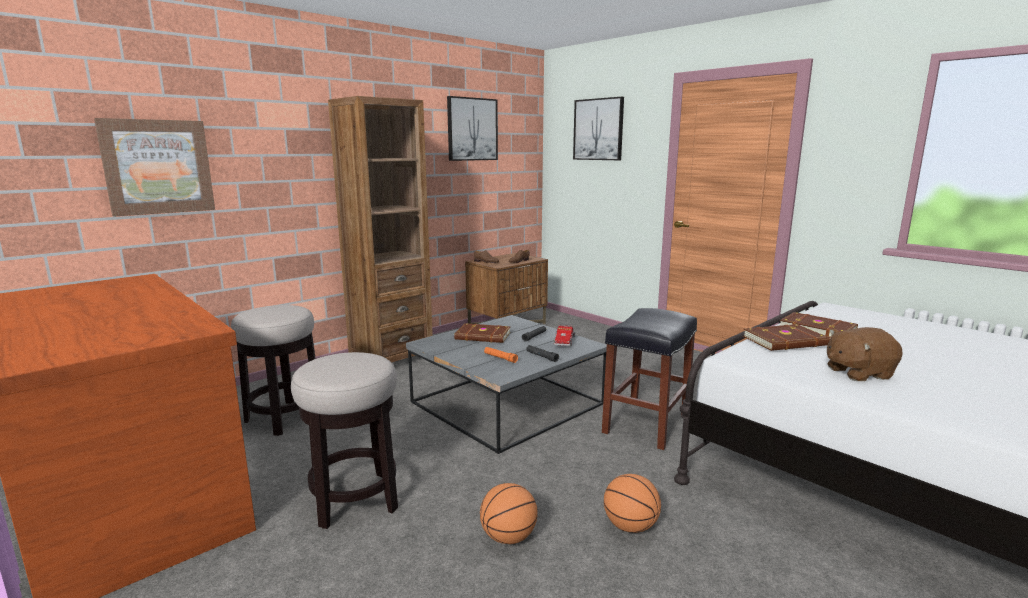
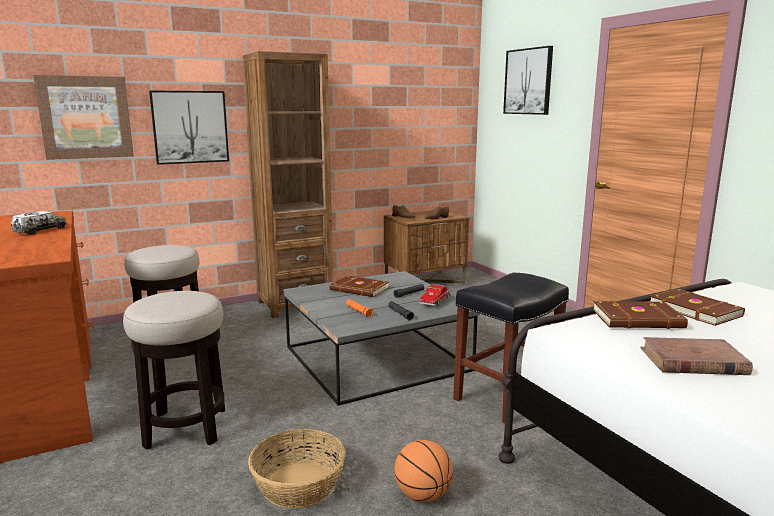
camera: 15 degrees right, 0 degrees up
(148, 299) = (40, 230): none -> toy truck
(472, 129) = (395, 82): picture -> picture (190, 127)
(508, 537) = (298, 484): basketball -> basket
(858, 373) = (692, 361): brown plush toy -> brown book

